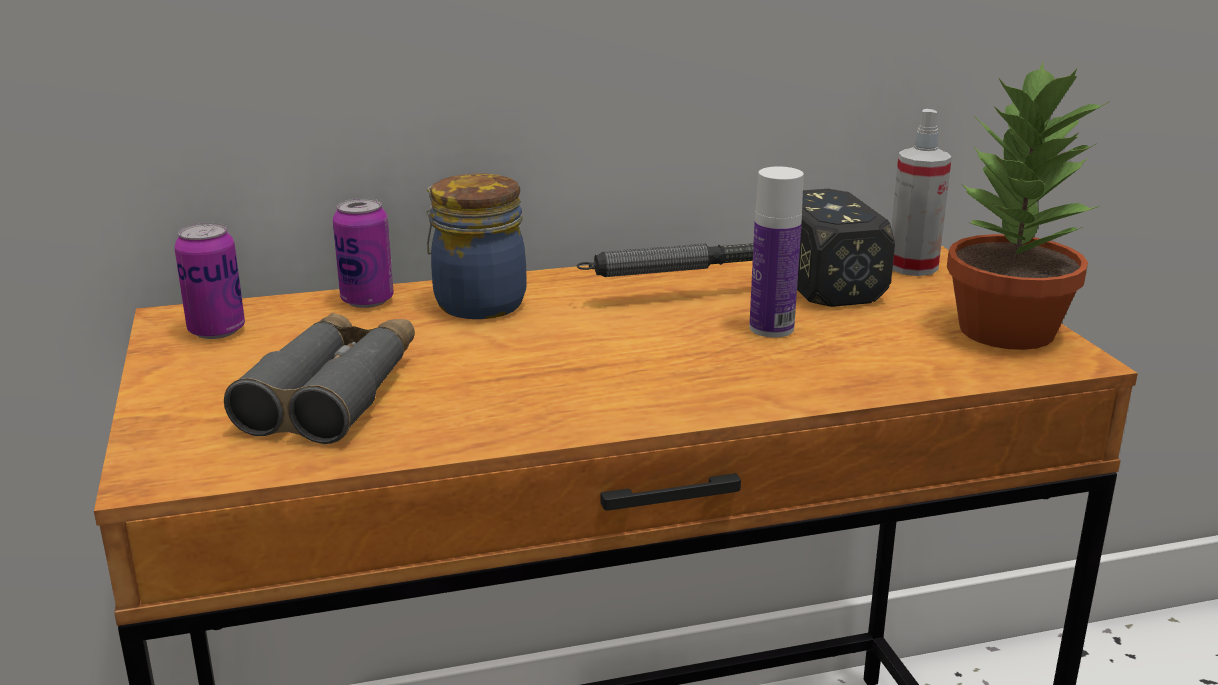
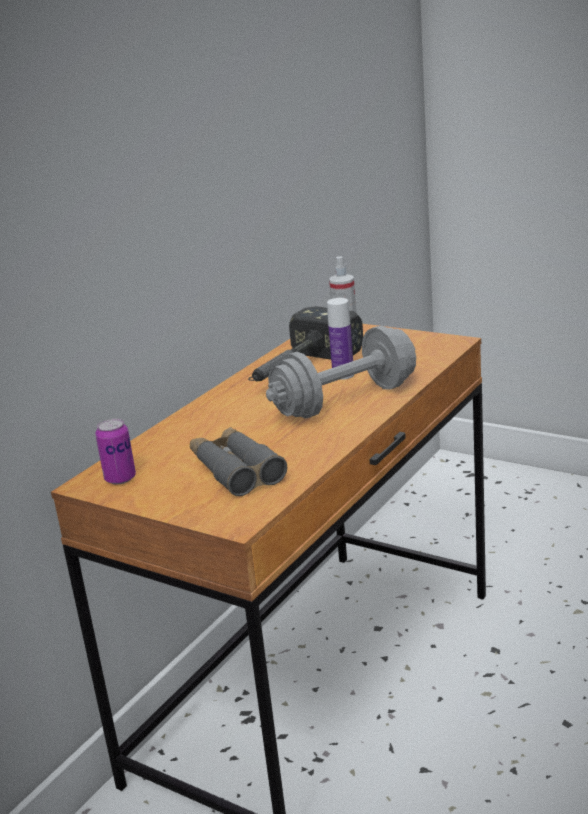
camera: 40 degrees left, 0 degrees up
(367, 300) = (157, 438): can -> none
(476, 303) = (209, 418): jar -> none
(688, 369) = (345, 401): none -> grey dumbbell
(1005, 331) = (420, 342): potted plant -> none

